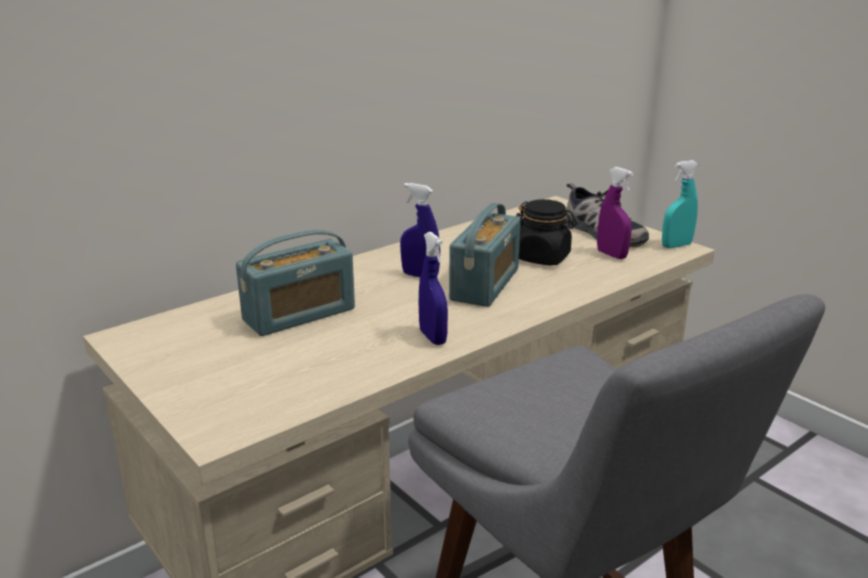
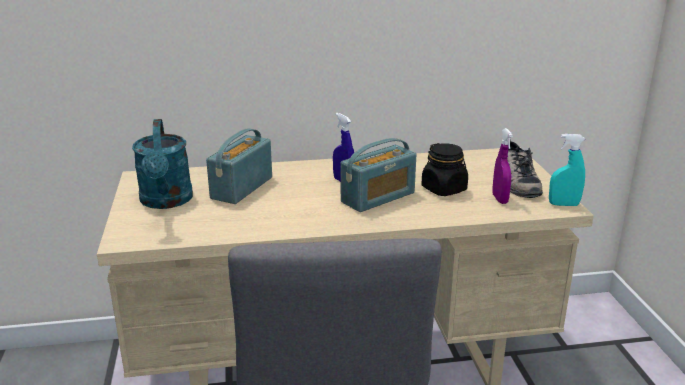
camera: 30 degrees right, 0 degrees up
(213, 360) = (166, 201): none -> turquoise watering can
(299, 315) = (241, 188): radio -> radio turned 120 degrees clockwise
(432, 337) = (300, 222): blue spray bottle -> none

